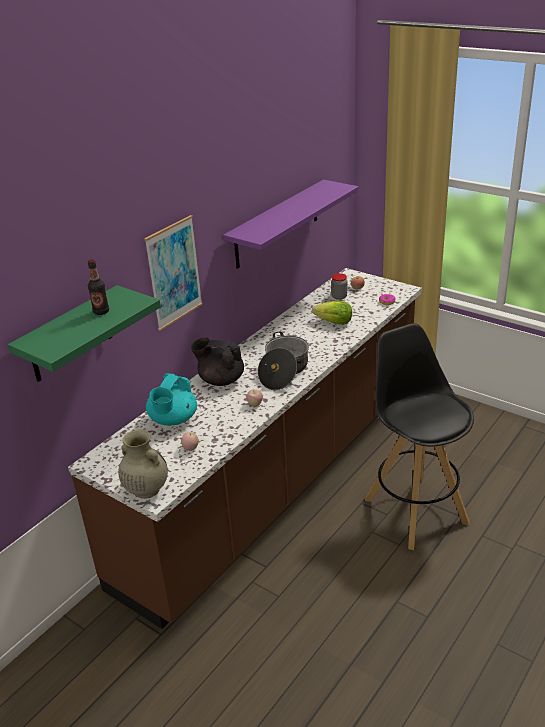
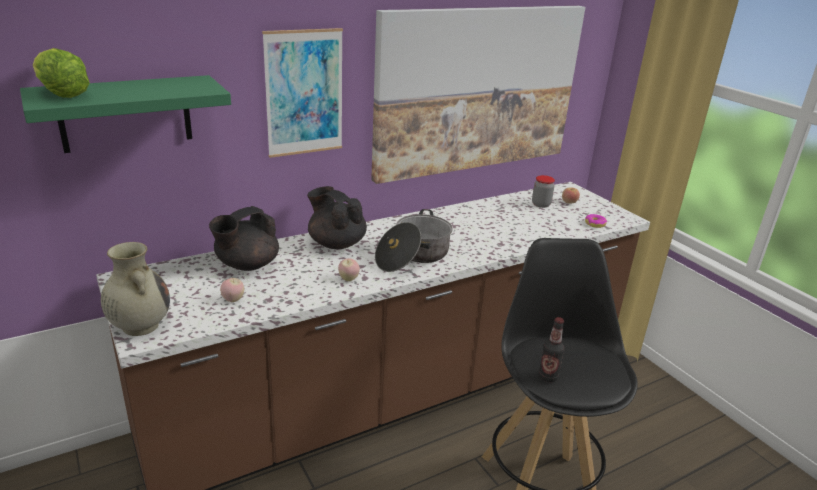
camera: 20 degrees right, 5 degrees down
(101, 312) = (153, 87): bottle -> bottle (548, 377)
(173, 420) = (246, 265): turquoise teapot -> black teapot
(277, 224) = (477, 90): purple shelf -> picture
(334, 322) = (514, 226): lettuce -> lettuce (62, 94)

